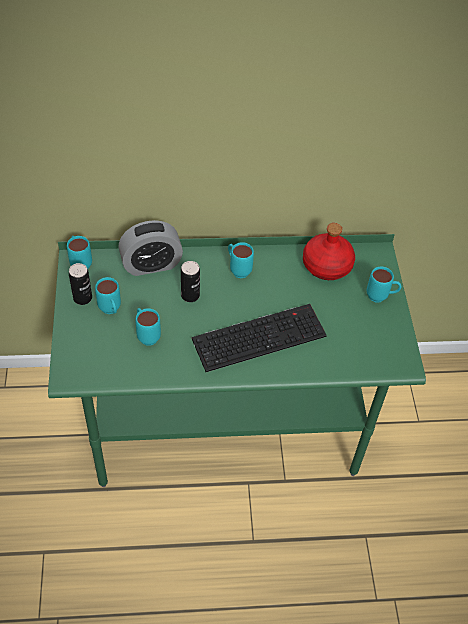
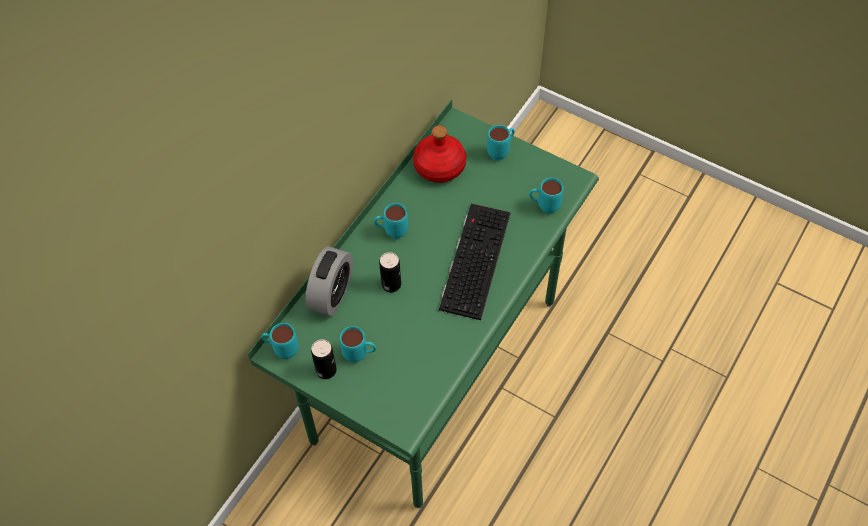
camera: 50 degrees left, 5 degrees up
(146, 335) = (408, 342): turquoise mug -> turquoise mug (544, 206)

